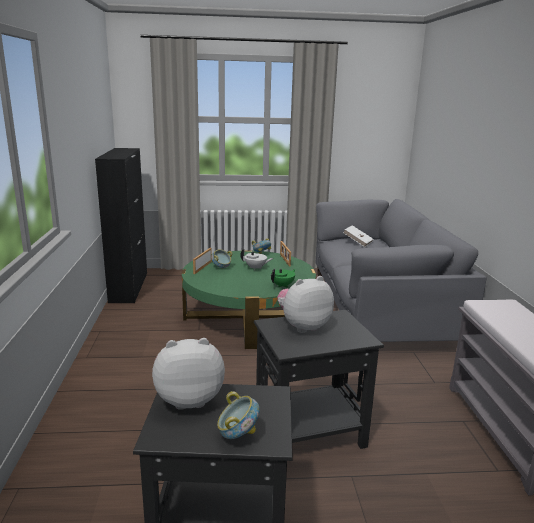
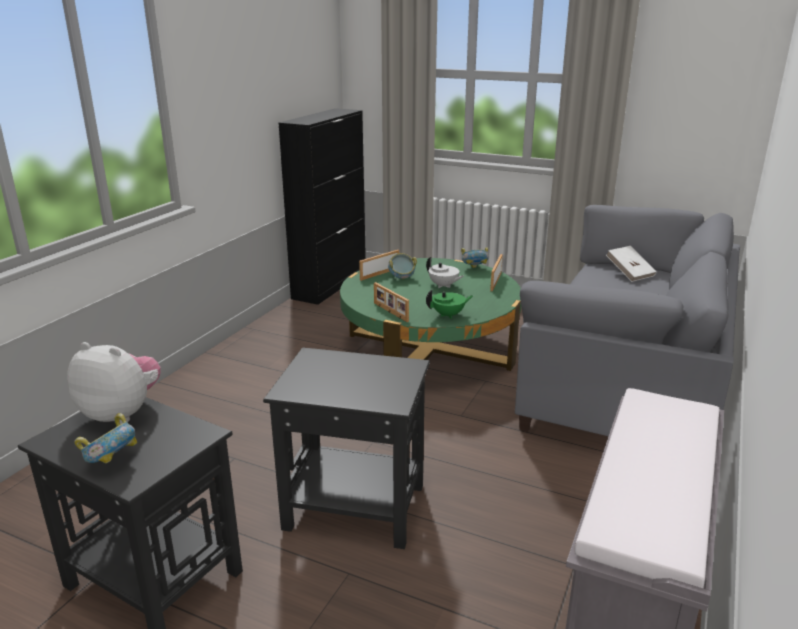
camera: 30 degrees right, 5 degrees up
(242, 291) = (390, 312): none -> picture frame
(303, 326) = (344, 368): plush toy -> none

